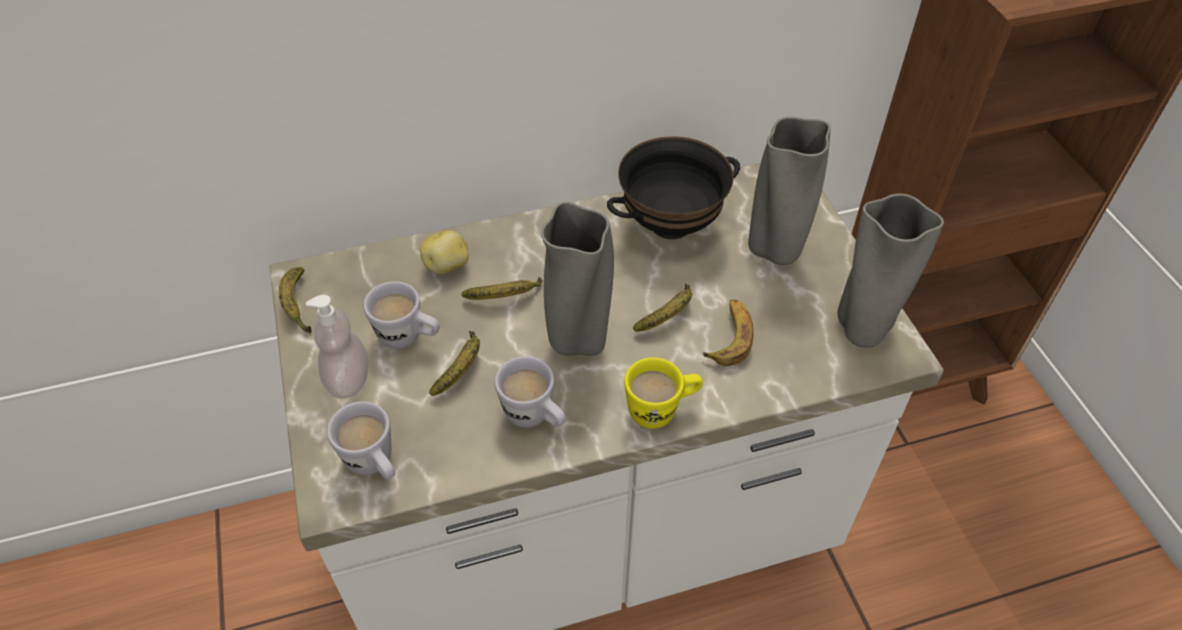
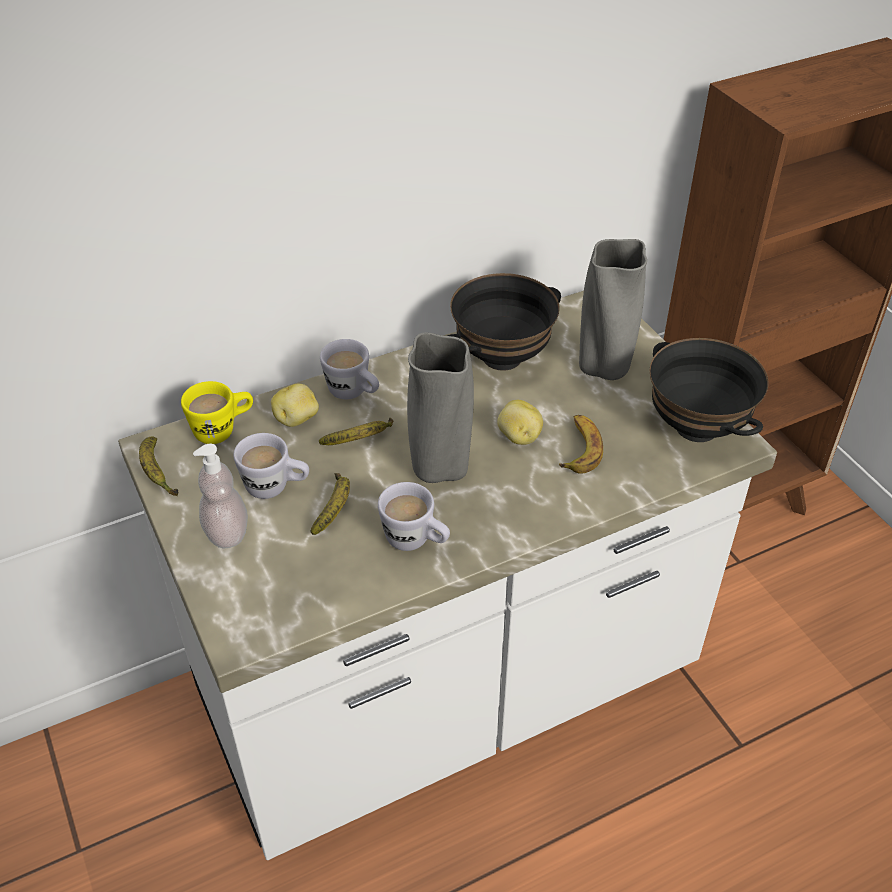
camera: 10 degrees left, 5 degrees down
(375, 465) = (273, 603): white mug -> white mug (354, 393)
(661, 410) = (532, 519): yellow mug -> yellow mug (223, 430)
(668, 315) = (518, 437): banana -> potato
(861, 330) = (698, 427): grey vase -> black bowl

